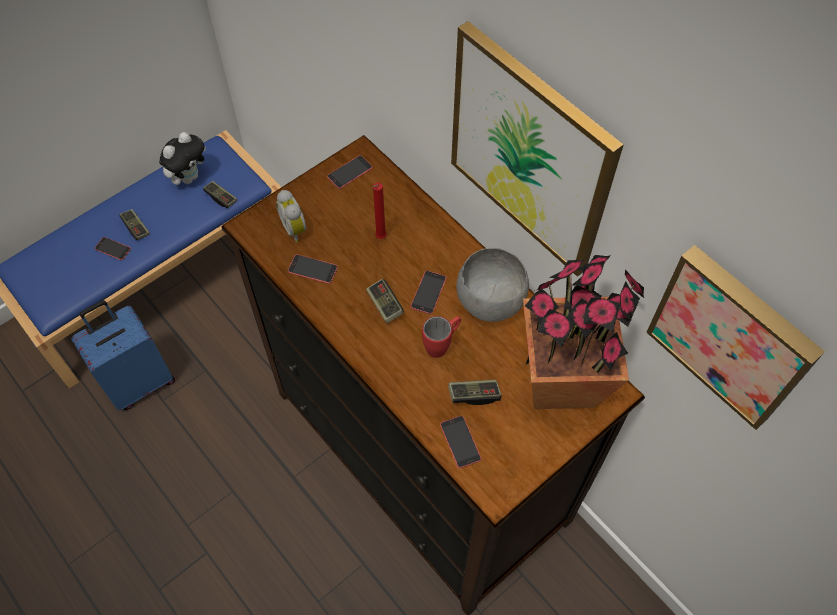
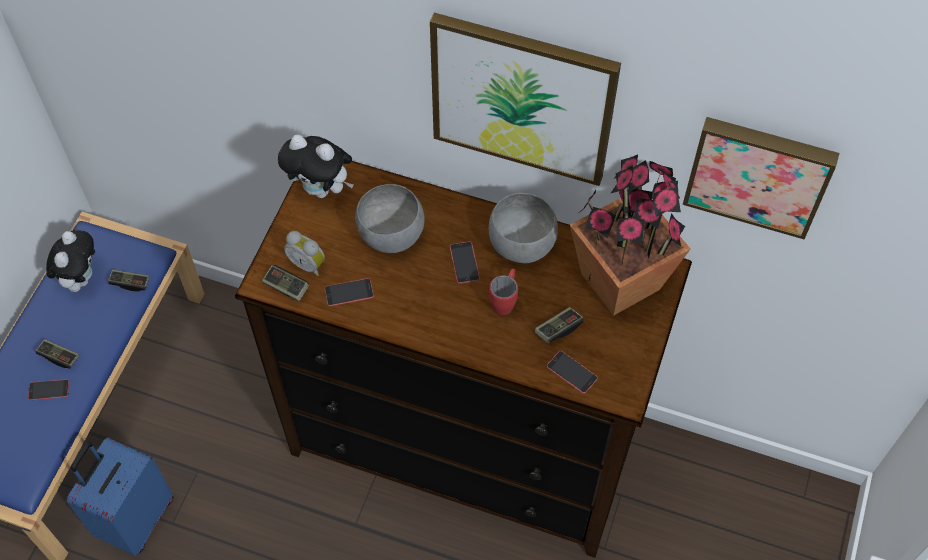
camera: 30 degrees left, 0 degrees up
(349, 172) = (321, 189): phone -> plush toy
(379, 238) = (390, 236): red candle -> grey bowl
(384, 305) = (434, 292): game controller -> game controller (286, 287)

